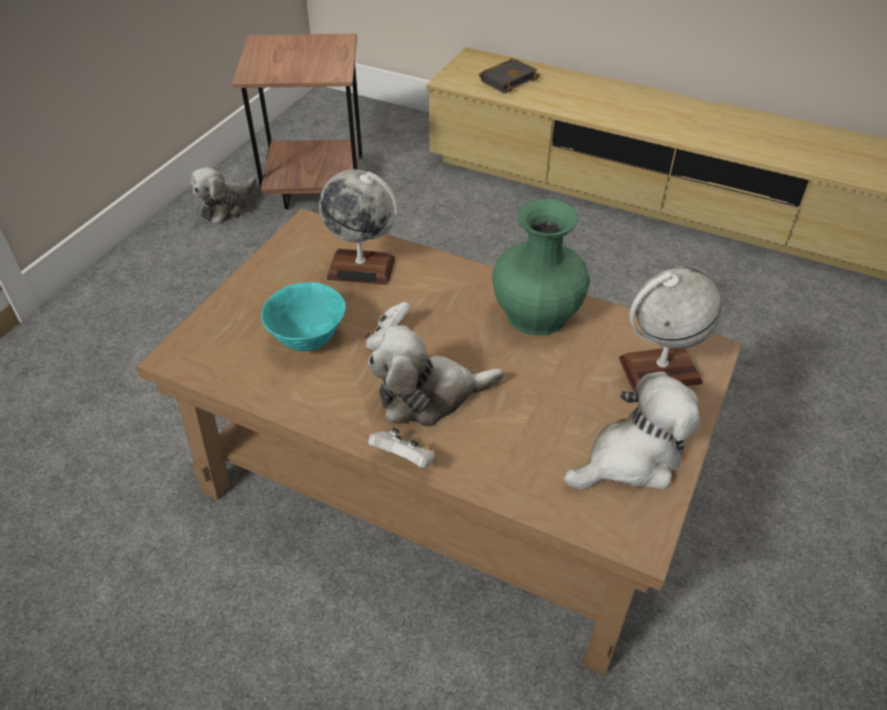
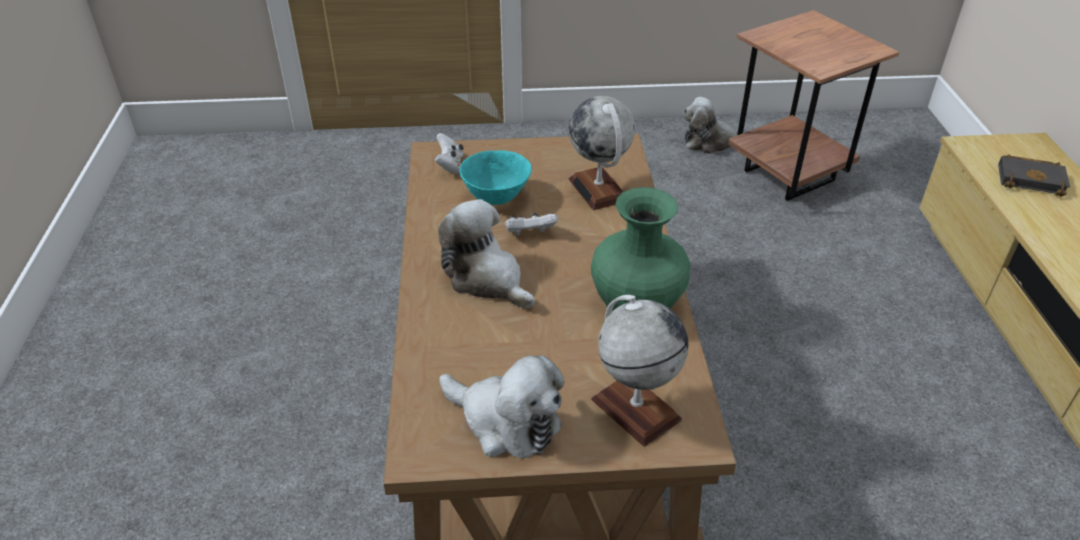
camera: 60 degrees right, 5 degrees down
(405, 460) = (413, 292): white game controller -> white game controller (450, 166)

